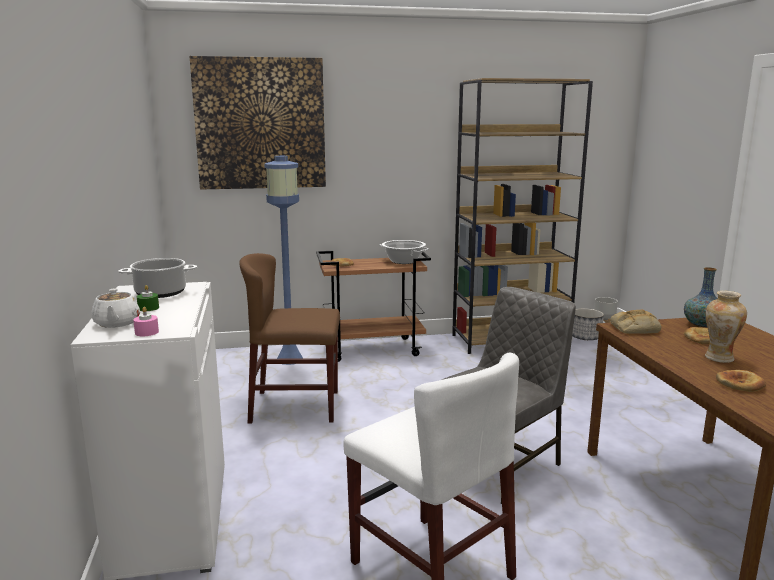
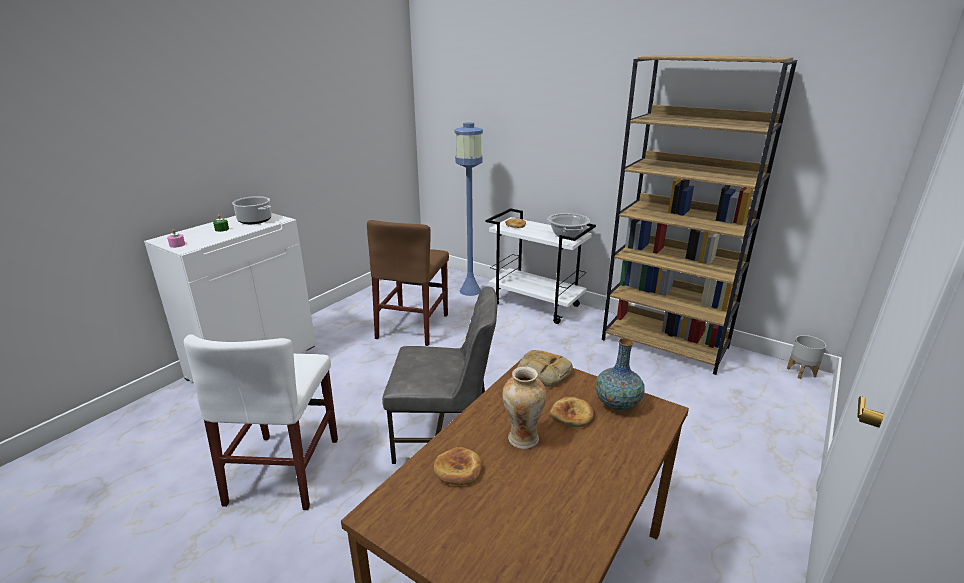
camera: 45 degrees right, 10 degrees up
(117, 323) = (186, 234): white teapot -> none
(260, 124) = (478, 91): picture -> none
(295, 406) = (413, 326): brown chair -> brown chair turned 120 degrees counterclockwise
(373, 349) = (536, 305): brown cart -> white cart
(585, 337) = (753, 373): planter -> none

